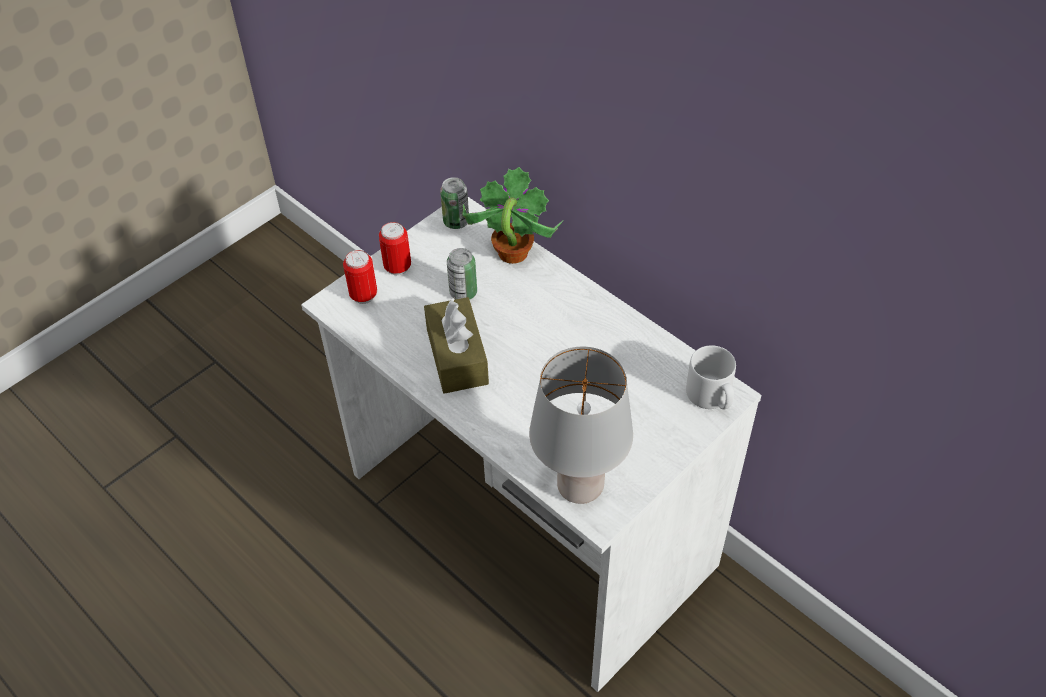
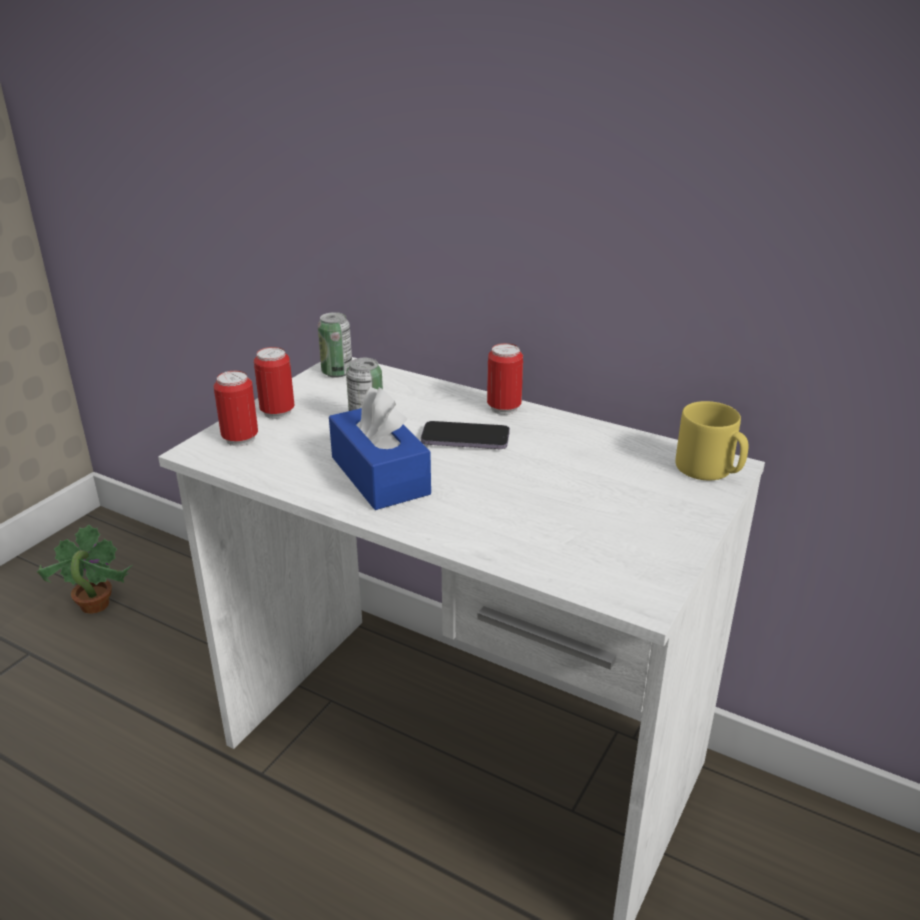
camera: 15 degrees left, 20 degrees down
(457, 356) = (380, 475): brown tissue box -> blue tissue box
(511, 253) = (412, 388): potted plant -> potted plant (94, 605)
(534, 325) = (465, 438): none -> phone
(577, 293) = (504, 408): none -> can
(580, 488) = (600, 575): grey table lamp -> none
(711, 397) = (709, 470): grey mug -> yellow mug

